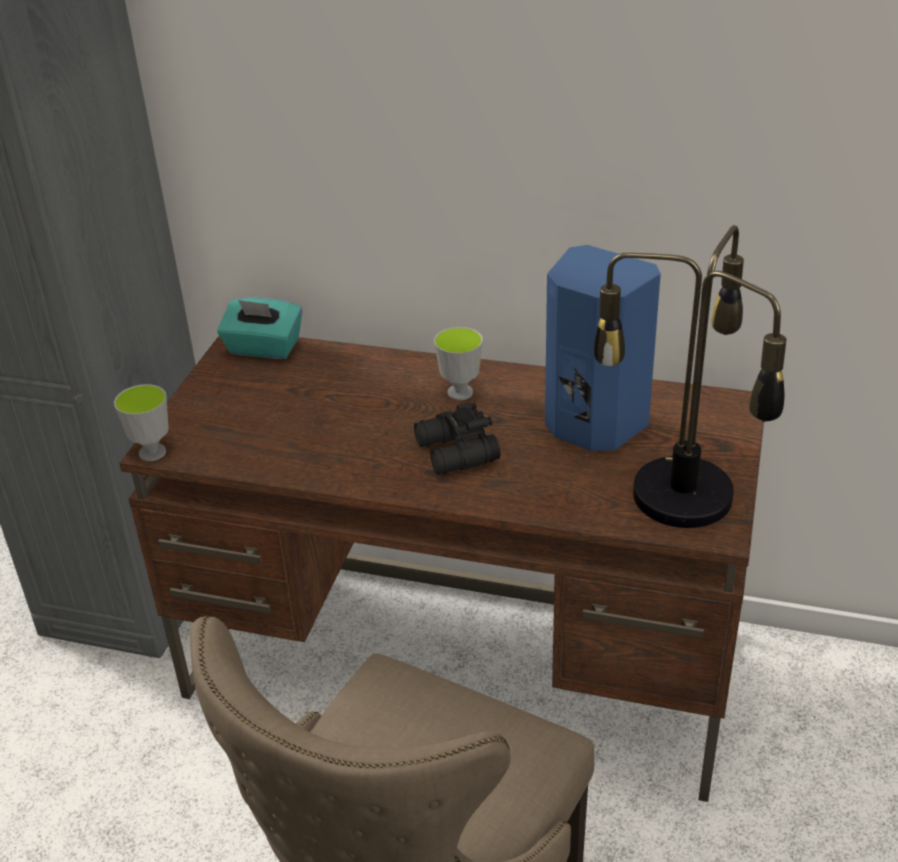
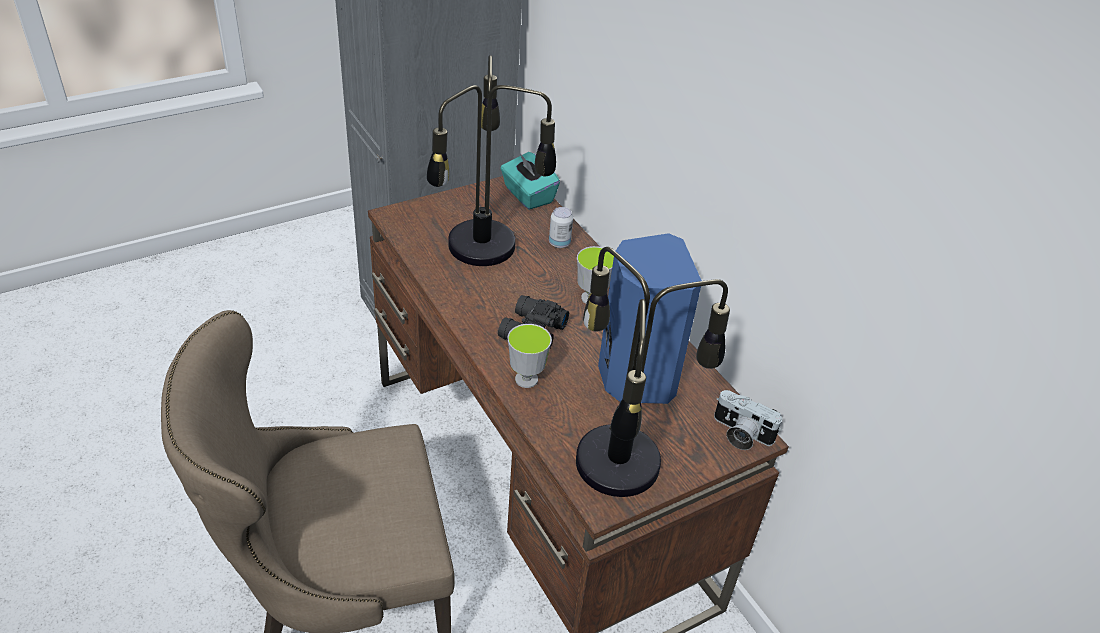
camera: 40 degrees right, 5 degrees up
(152, 453) = (388, 216): cup -> cup (526, 379)
(294, 416) = (483, 246): none -> table lamp
(359, 368) = (559, 243): none -> can
(726, 409) = (740, 434): none -> camera

